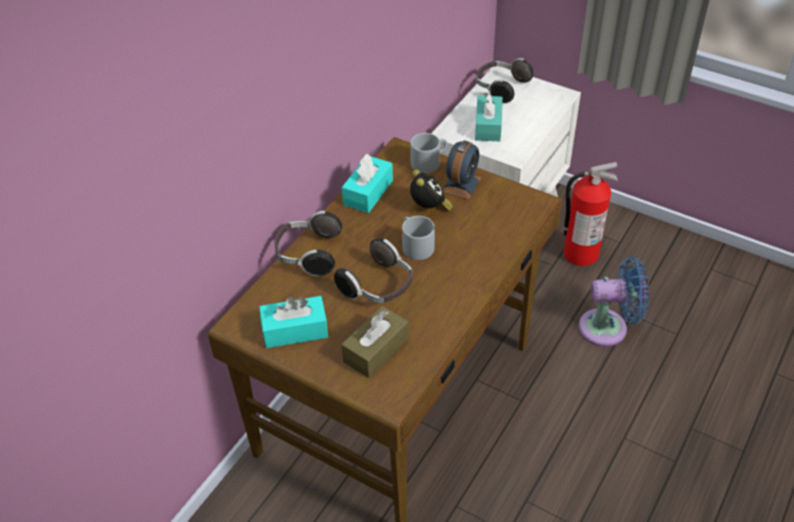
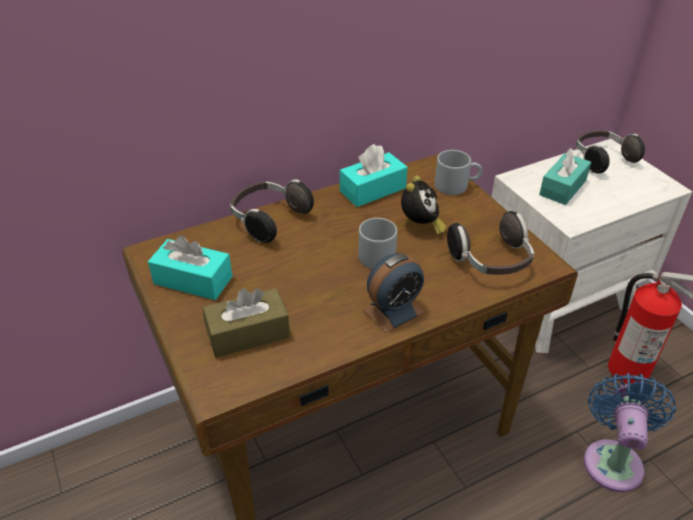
camera: 30 degrees right, 5 degrees down
(378, 287) = (306, 276): headphones -> headphones (491, 261)
(461, 184) = (473, 217): alarm clock -> alarm clock (393, 311)
(608, 328) = (613, 459): blue fan -> blue fan turned 105 degrees counterclockwise

